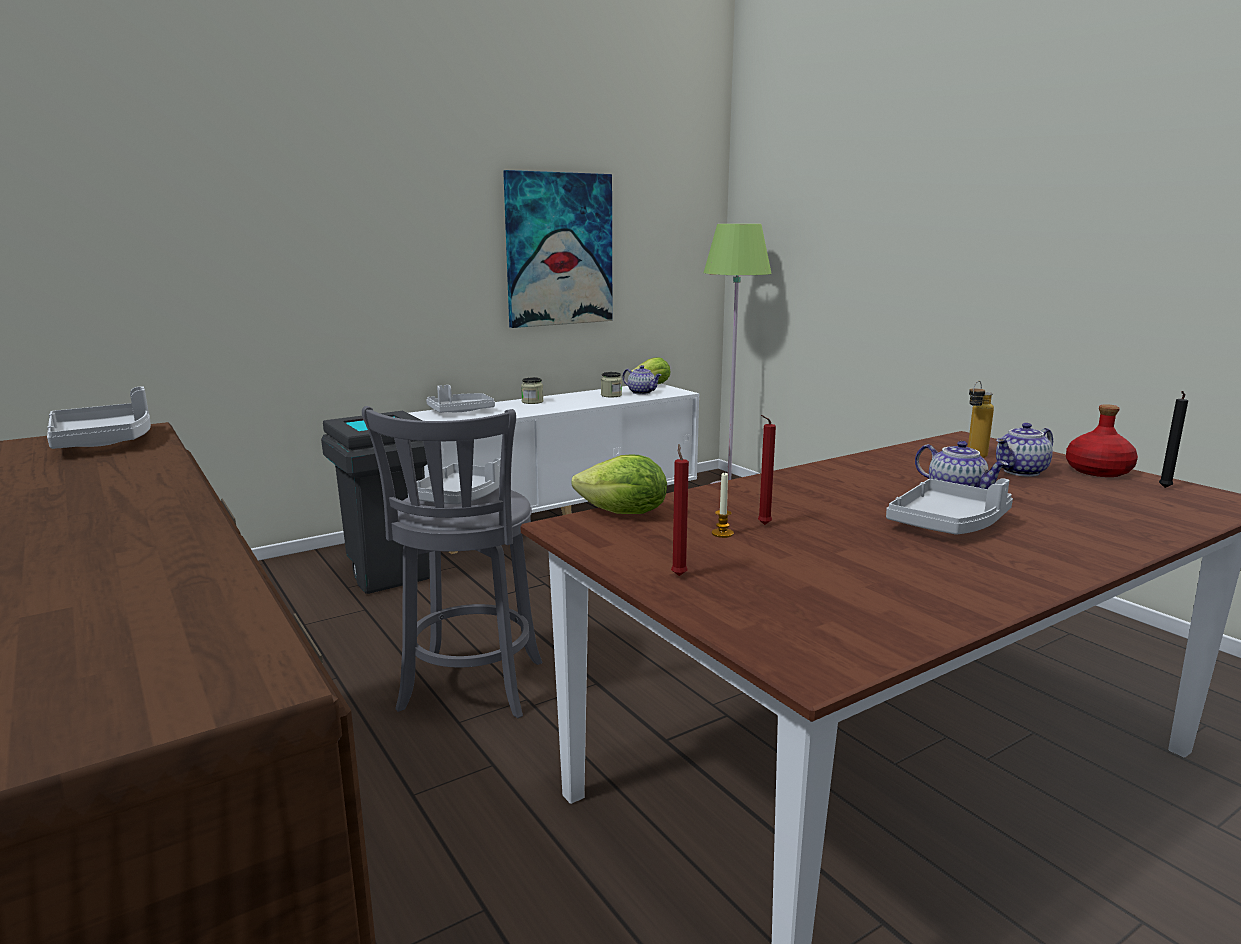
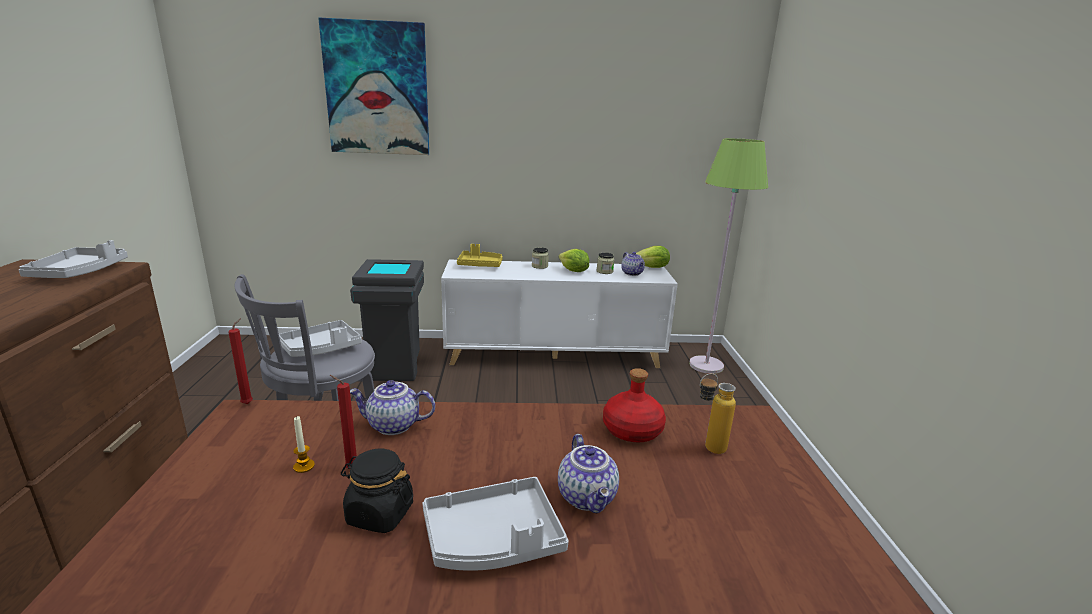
camera: 30 degrees right, 5 degrees up
(460, 411) = (480, 265): grey tray -> yellow tray
(559, 249) = (583, 150): picture -> picture (377, 89)
(624, 514) = (294, 414): lettuce -> lettuce (573, 271)
(678, 575) = (182, 502): red candle -> red candle (249, 403)
(847, 536) = (379, 514): none -> black jar
(1021, 472) = (719, 492): teapot -> teapot (393, 426)
(1097, 471) = (817, 525): red bottle -> red bottle (632, 430)
(1164, 488) = (856, 594): black candle -> none

